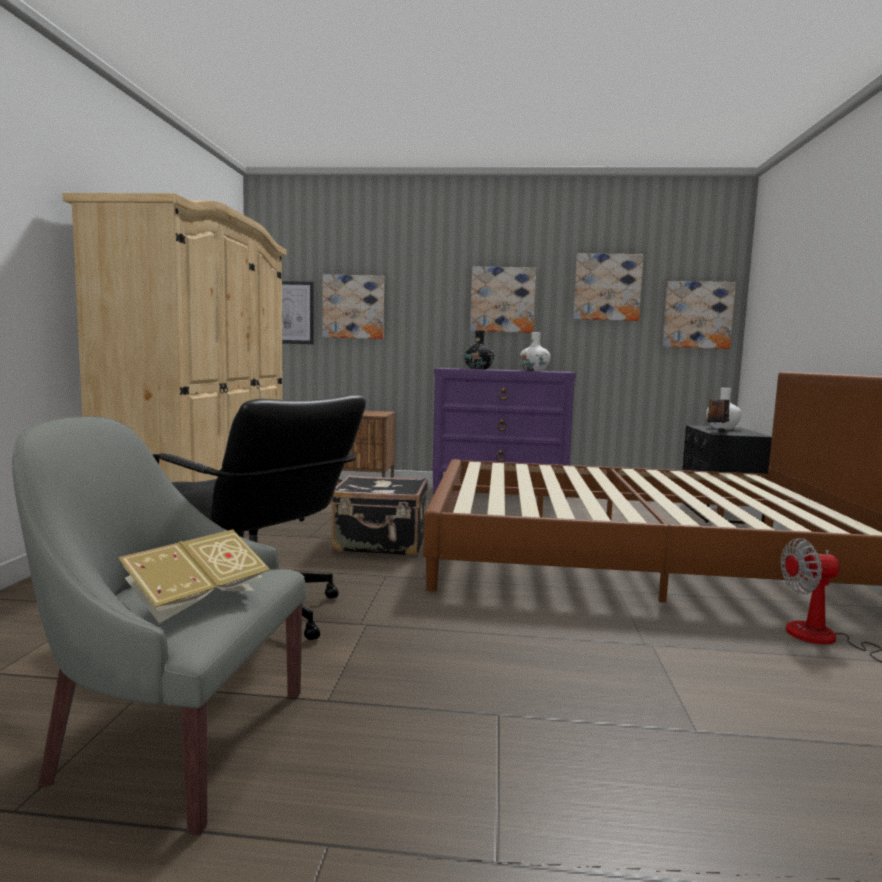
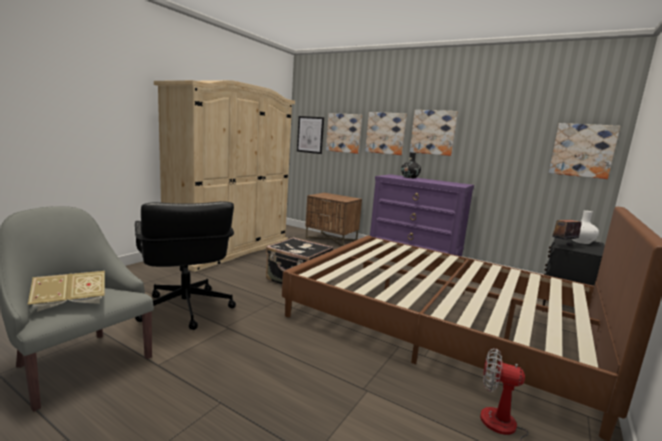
camera: 25 degrees right, 5 degrees up
(534, 370) = (446, 182): white vase -> none
(607, 287) = (509, 126): picture -> picture (385, 133)

